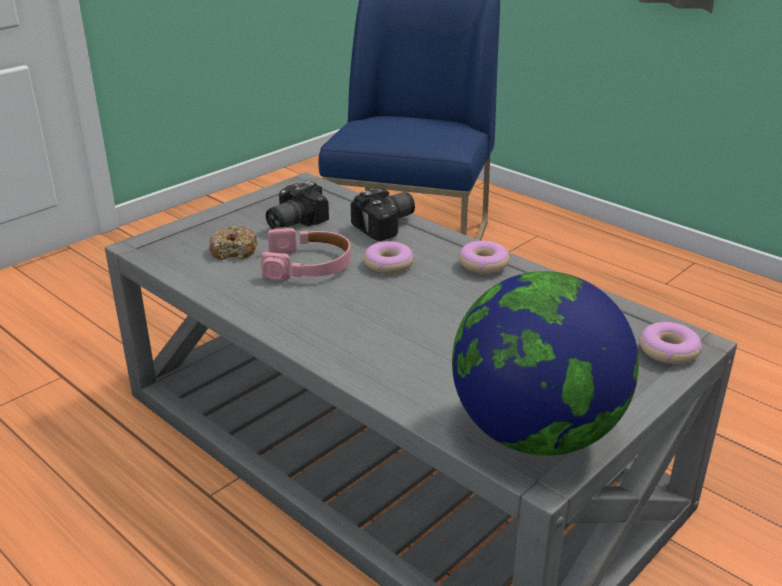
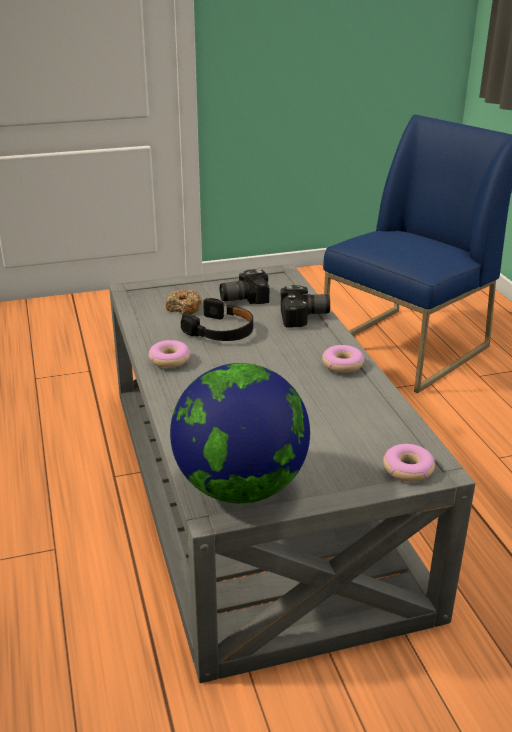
camera: 30 degrees right, 0 degrees up
(308, 265) = (221, 331): pink headphones -> black headphones
(388, 264) = (275, 346): donut -> donut (169, 359)

